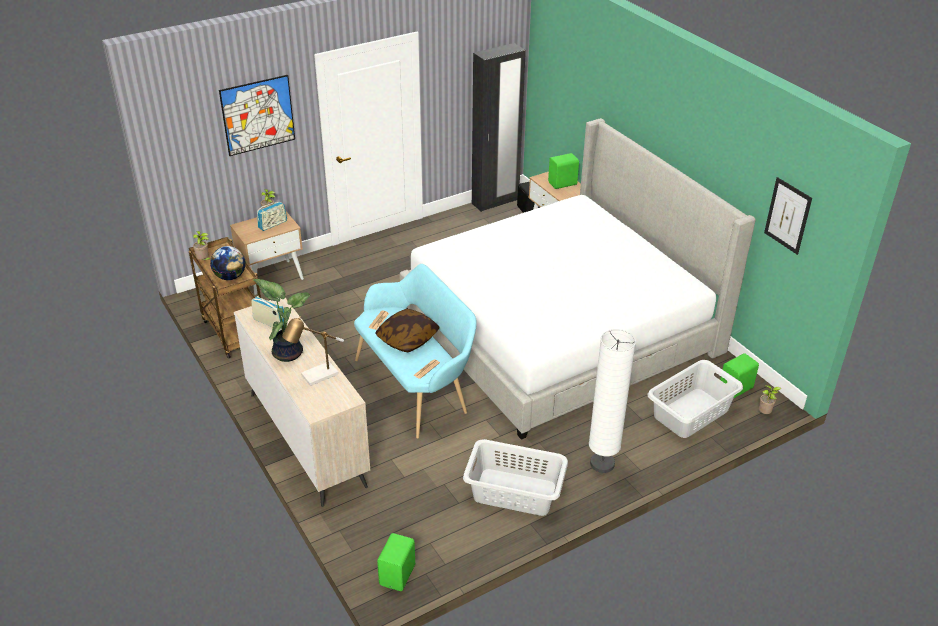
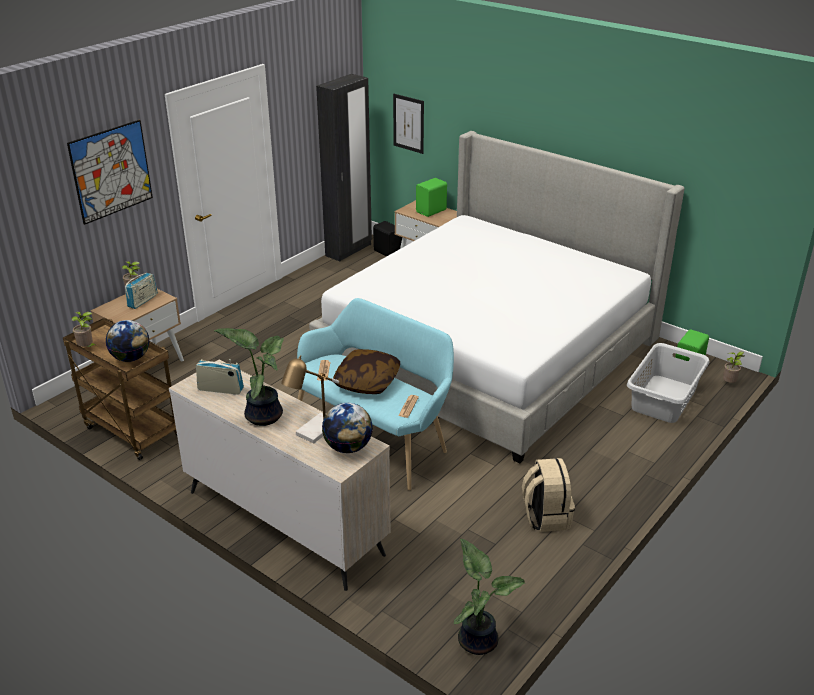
camera: 20 degrees left, 5 degrees down
(333, 396) = (348, 447): none -> globe
(398, 575) = (478, 639): green speaker -> potted plant
(514, 491) = (545, 516): grey laundry basket -> beige backpack
(602, 464) = (614, 466): white floor lamp -> none
(787, 215) = (723, 174): picture -> picture (408, 123)

